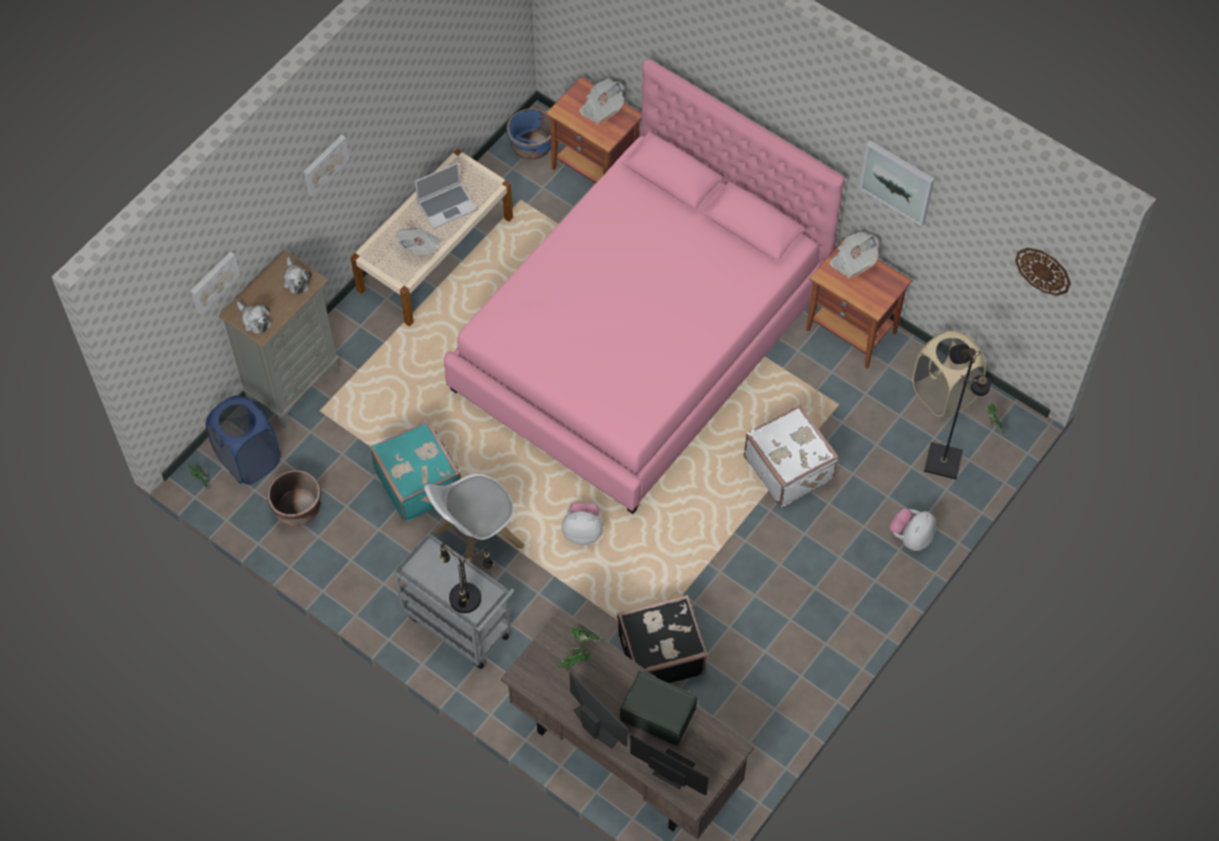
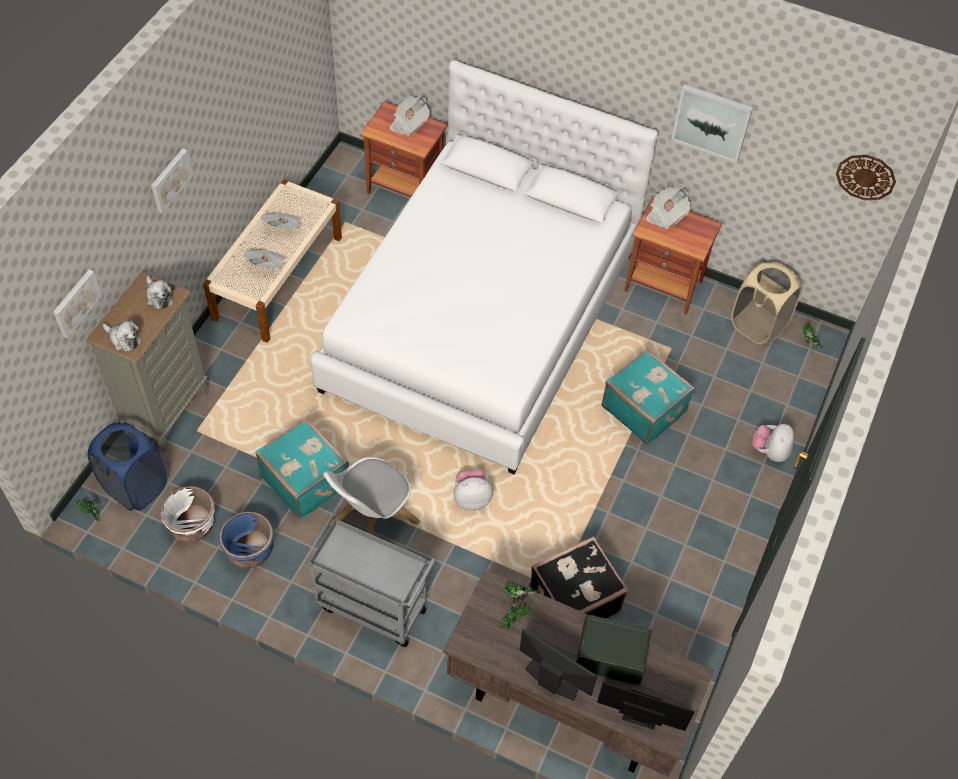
camera: 15 degrees left, 5 degrees down
(298, 509) = (192, 525): brown planter -> white planter
(447, 206) = (284, 227): laptop -> newspaper
(466, 598) = (386, 576): table lamp -> none
(531, 146) = (344, 178): blue planter -> blue planter (250, 550)
(641, 338) = (481, 320): pink bed -> white bed
(789, 467) = (644, 408): white suitcase -> turquoise suitcase
(943, 461) = (776, 381): black floor lamp -> none

